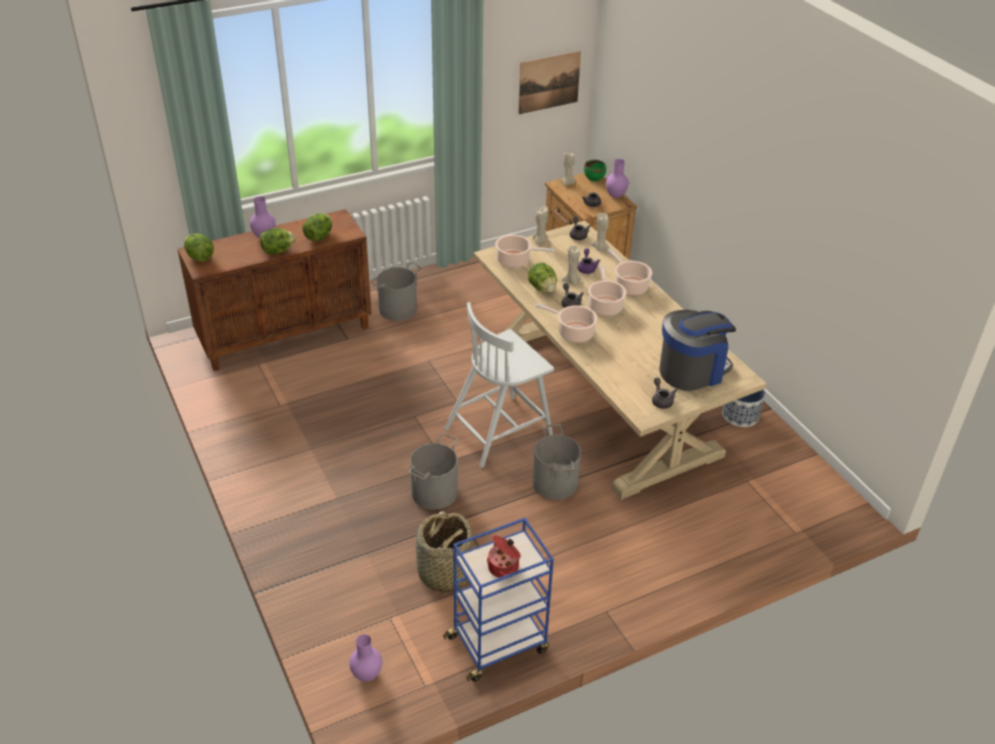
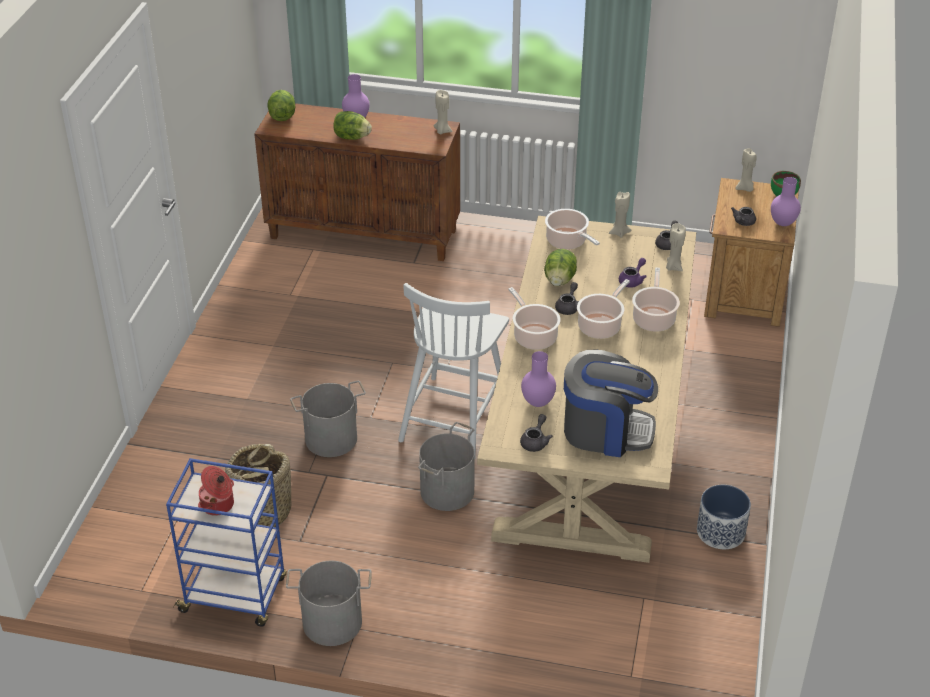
camera: 40 degrees right, 0 degrees up
(319, 236) = (403, 139): lettuce -> none
(366, 675) = (108, 554): purple vase -> purple vase (537, 403)
(398, 309) = (491, 256): grey bucket -> grey bucket (332, 623)
(500, 430) = (454, 416): white chair -> white chair turned 75 degrees counterclockwise
(549, 82) = (754, 57): picture -> none
(571, 282) = (598, 287): beige candle -> beige candle (442, 131)

